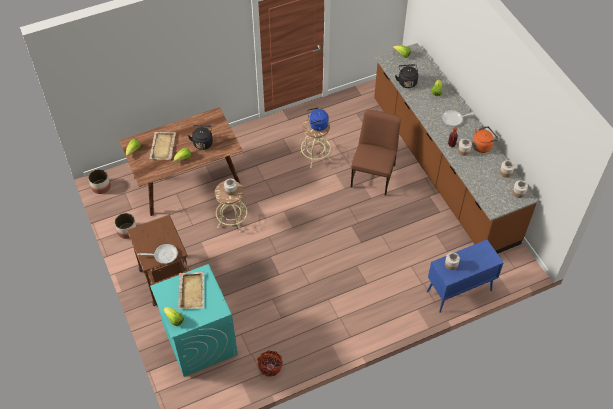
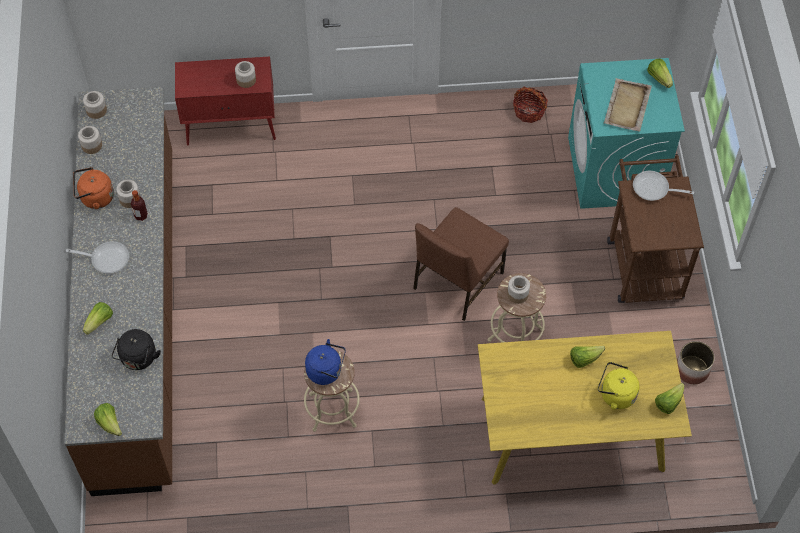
camera: 160 degrees left, 5 degrees up
(101, 186) = (726, 470): planter -> none
(162, 147) = (615, 395): beige tray -> yellow kettle
(187, 181) = (572, 432): brown dining table -> yellow dining table
(203, 142) = (542, 381): black kettle -> none
(373, 175) = (253, 341): brown chair -> brown chair (456, 281)
(458, 291) = (232, 127): blue cabinet -> red cabinet

